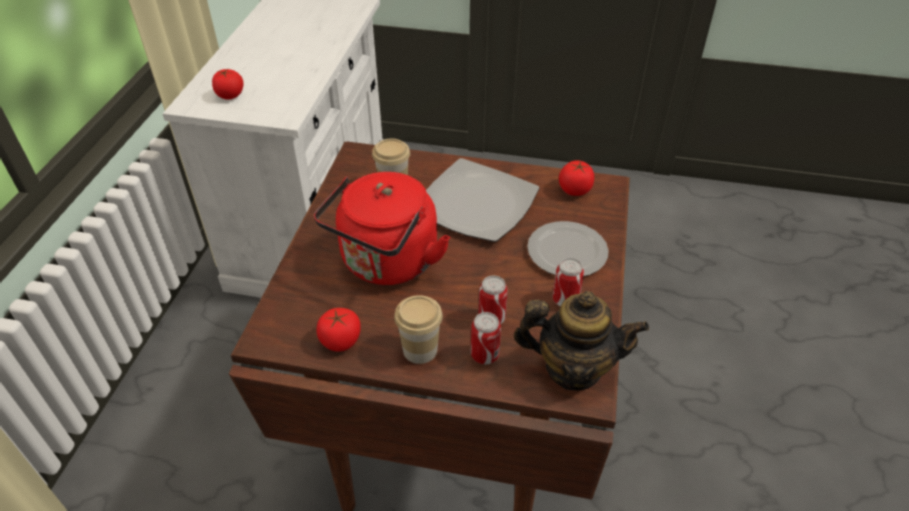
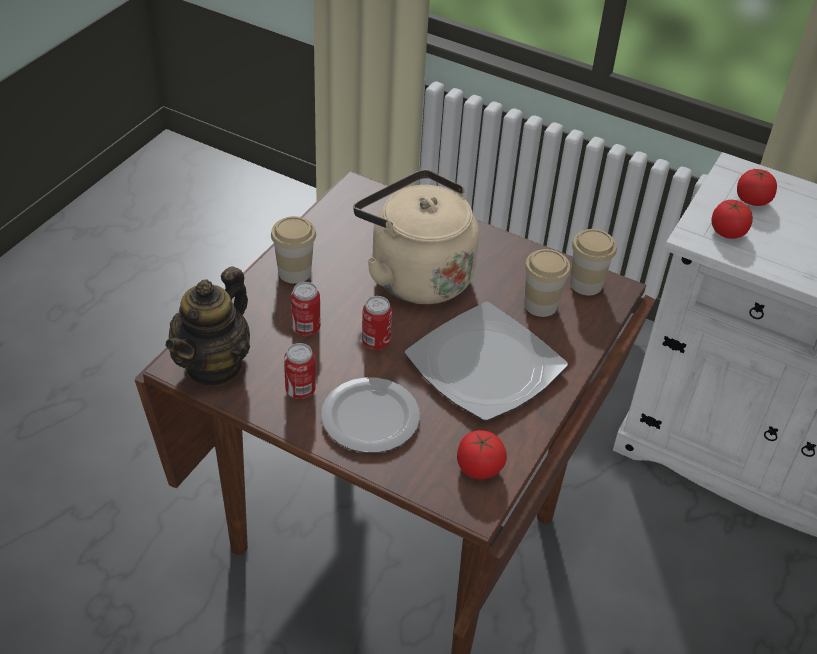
camera: 105 degrees right, 0 degrees up
(340, 341) = (331, 228): tomato -> tomato (727, 232)
(358, 168) = (586, 284): none -> cup
(387, 264) = (416, 274): red kettle -> beige kettle
(484, 355) = (264, 311): can -> can (376, 342)

